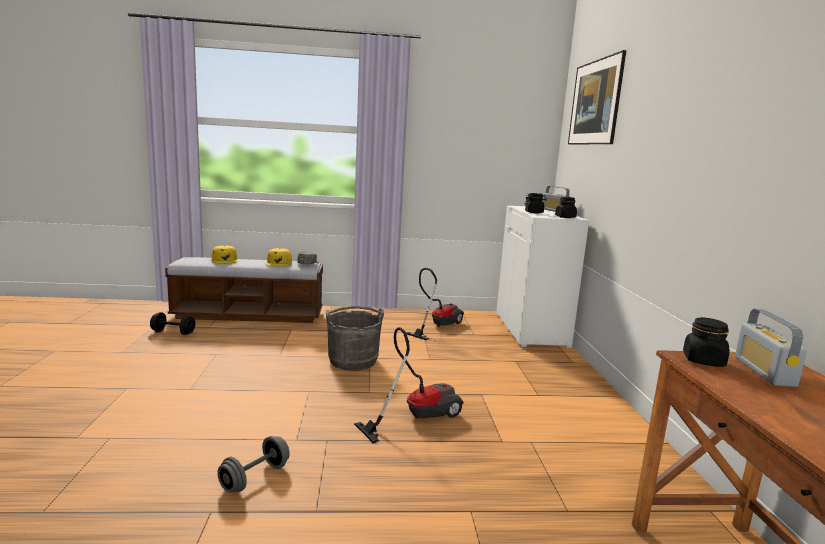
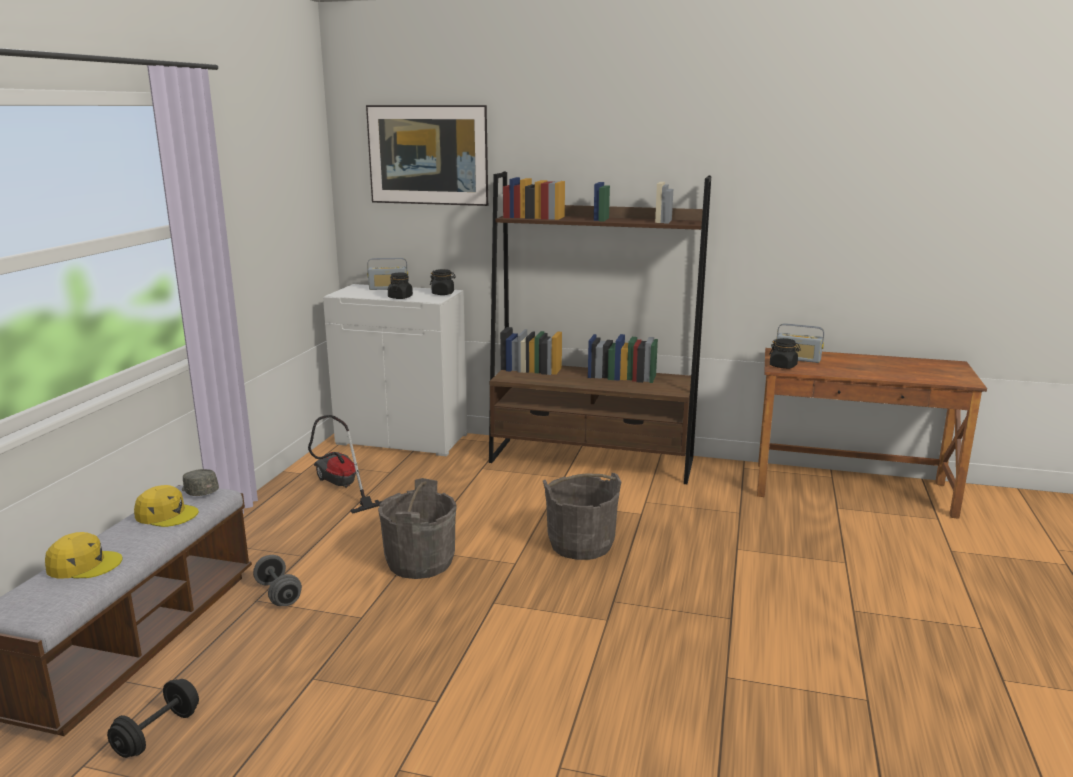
camera: 70 degrees left, 5 degrees up
(255, 478) = (674, 649): grey dumbbell -> grey dumbbell (278, 594)
(416, 415) = (581, 544): vacuum cleaner -> grey bucket
(591, 405) = (592, 461): none -> brown bookcase

